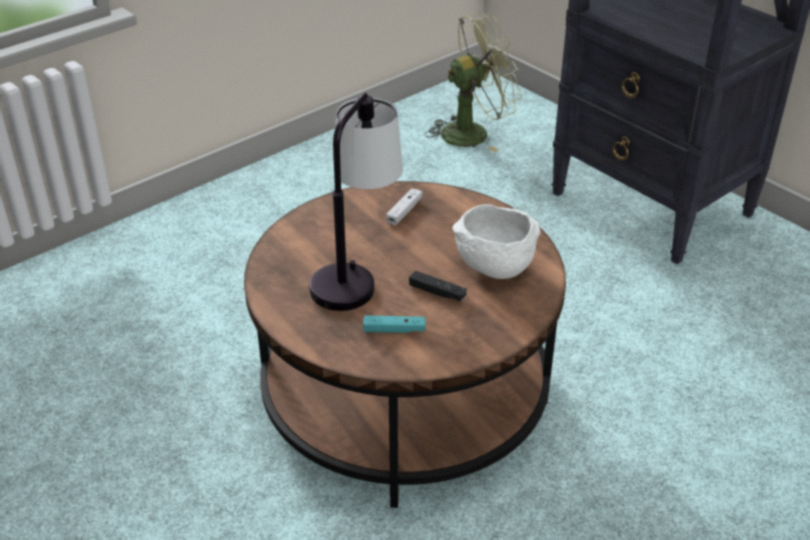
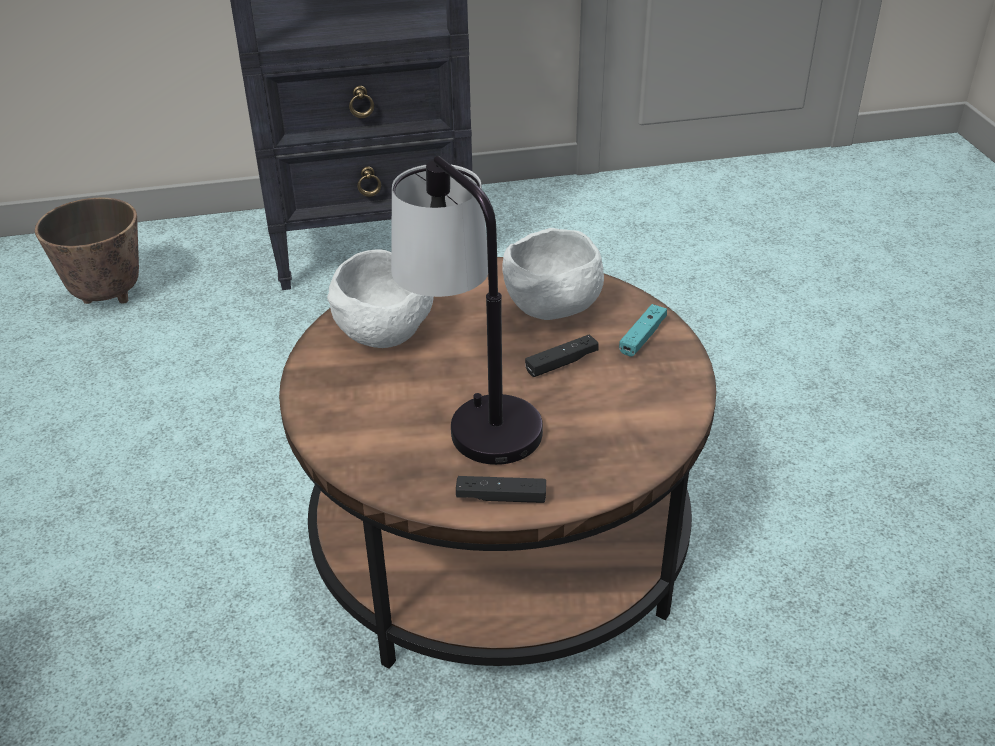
camera: 60 degrees left, 0 degrees up
(285, 312) = (501, 497): none -> black game controller
(394, 330) = (605, 417): turquoise game controller -> turquoise game controller (642, 337)
(404, 211) = (386, 333): white game controller -> white bowl
(473, 132) = (107, 296): green fan -> planter

